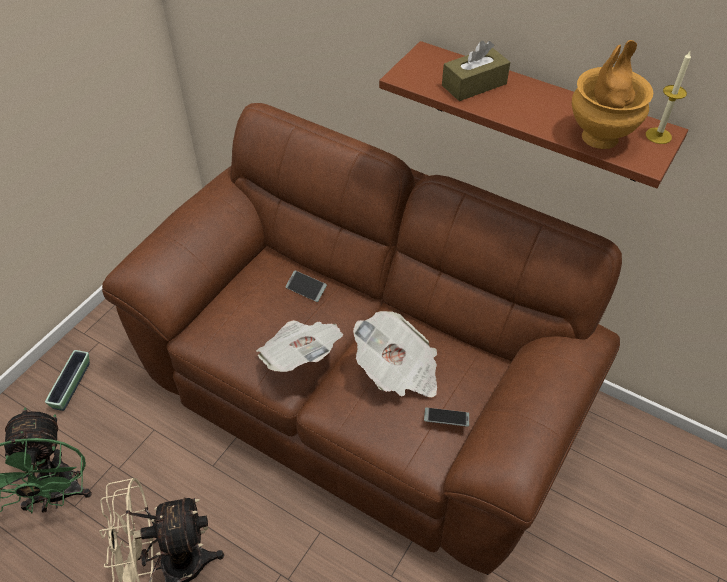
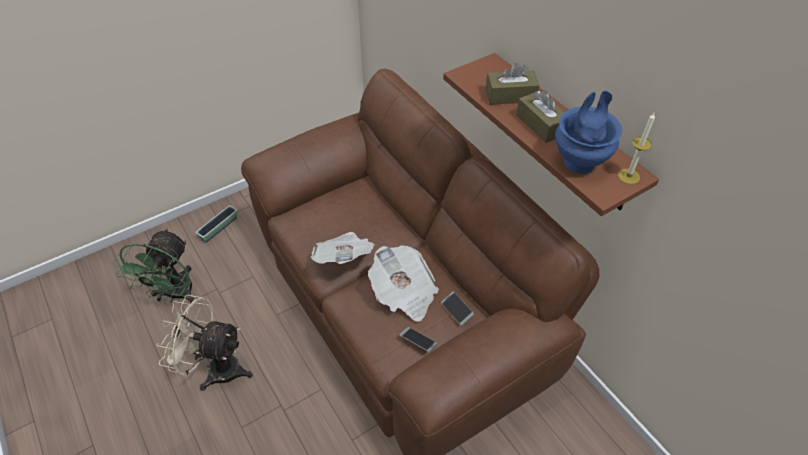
camera: 25 degrees right, 0 degrees up
(306, 289) = (375, 213): phone -> phone (457, 310)
(530, 107) = (540, 124): none -> brown tissue box
(600, 136) = (579, 162): brown vase -> blue vase

